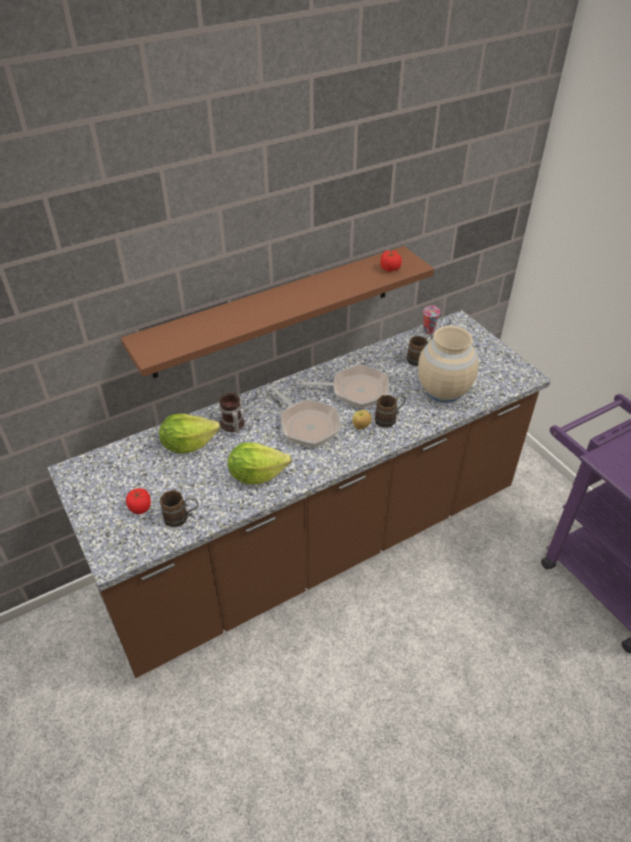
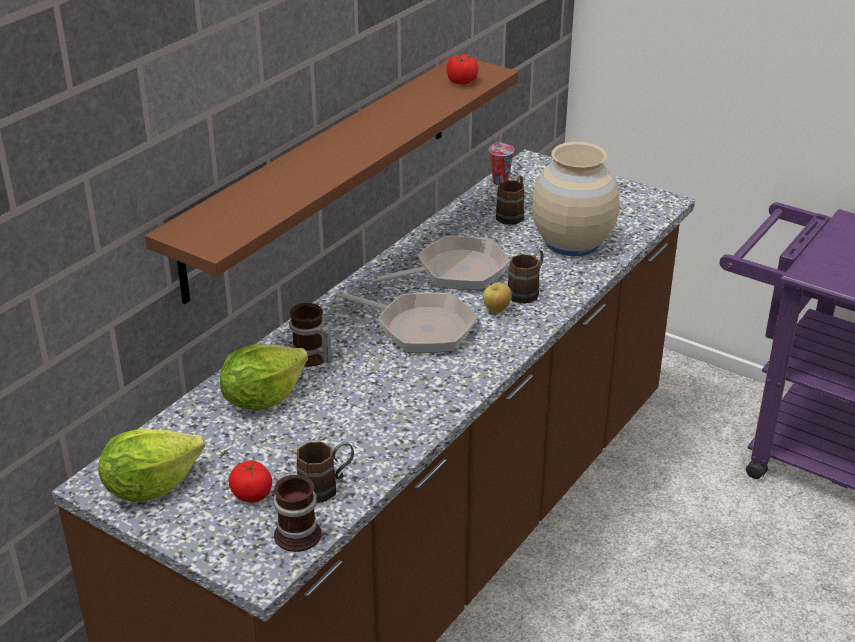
camera: 25 degrees left, 10 degrees down
(147, 541) = (297, 531): none -> mug
(256, 474) = (395, 404): lettuce -> lettuce (150, 486)

